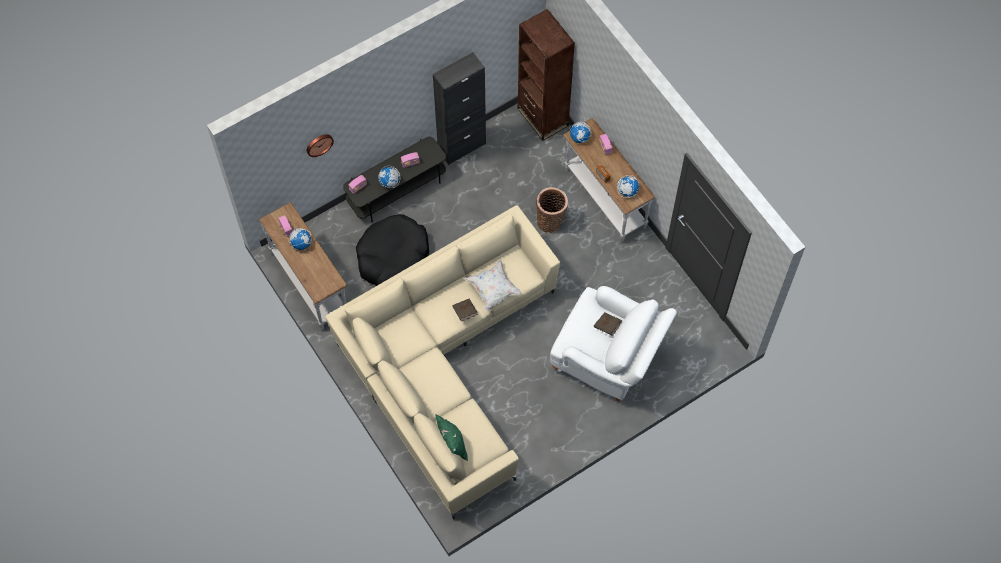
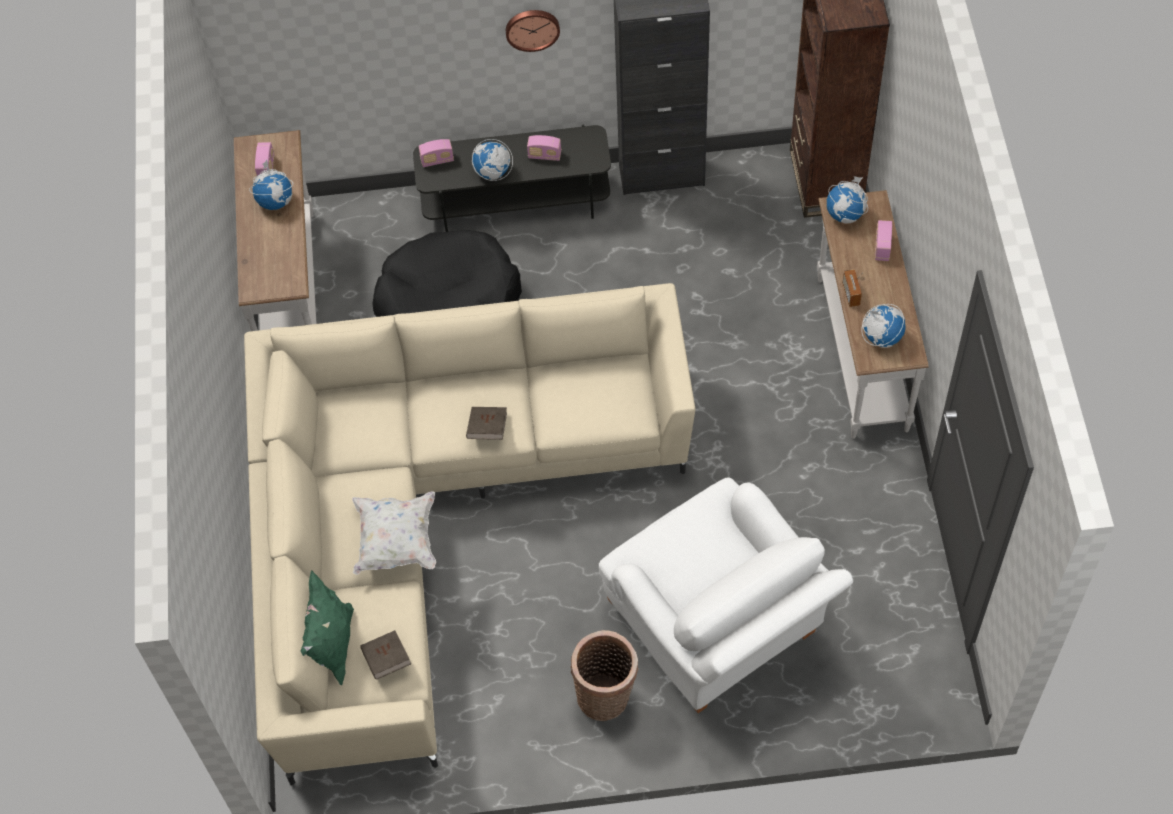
camera: 30 degrees right, 5 degrees down
(319, 144) = (367, 37): wall clock -> wall clock (532, 28)
(493, 289) = (559, 412): white pillow -> white pillow (396, 541)
(550, 221) = (745, 353): basket -> basket (606, 697)
(607, 326) = (725, 560): brown book -> brown book (386, 660)

